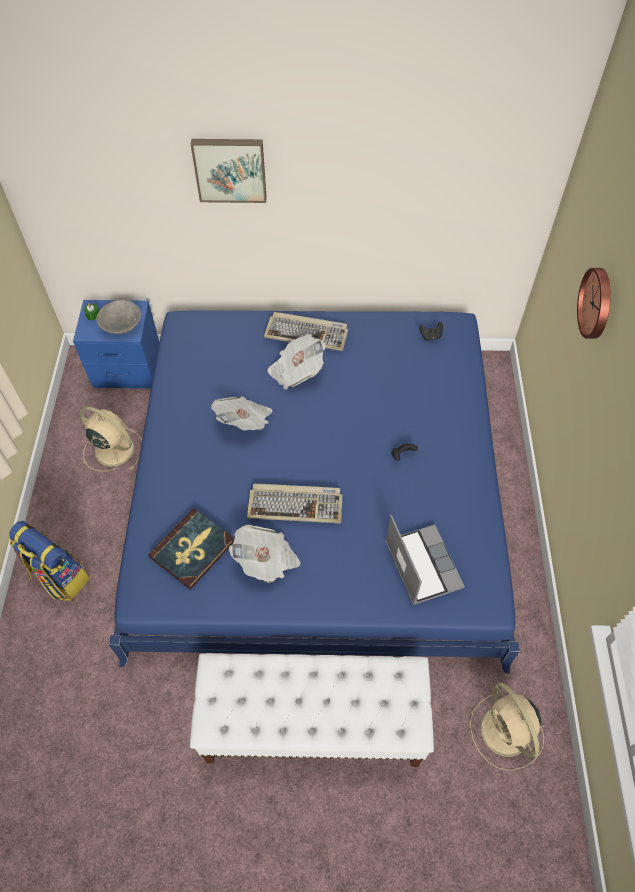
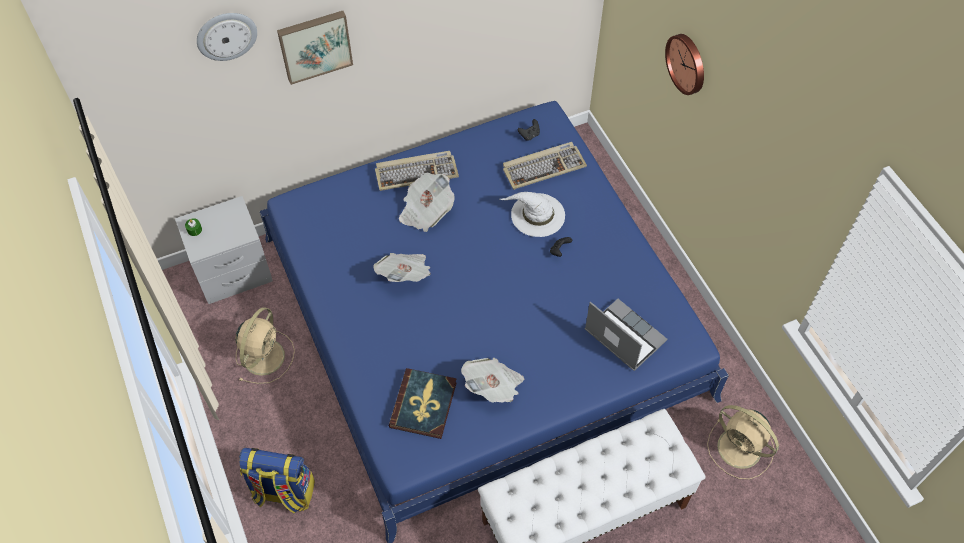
camera: 25 degrees left, 0 degrees up
(112, 449) = (264, 355): beige fan -> beige fan turned 105 degrees clockwise
(121, 325) = (229, 229): grey bowl -> none
(127, 369) = (233, 273): blue nightstand -> grey nightstand
(139, 127) = (226, 35): none -> wall clock
(296, 505) = (492, 329): keyboard -> keyboard (543, 167)
(398, 413) = (537, 215): none -> white hat

